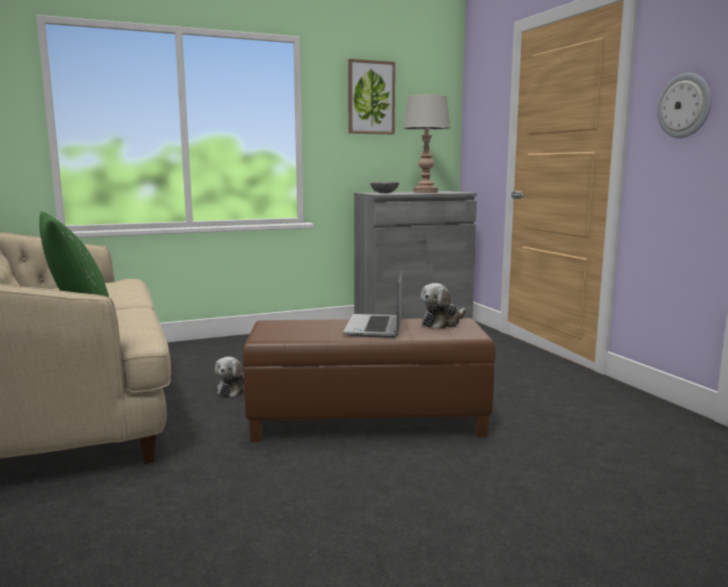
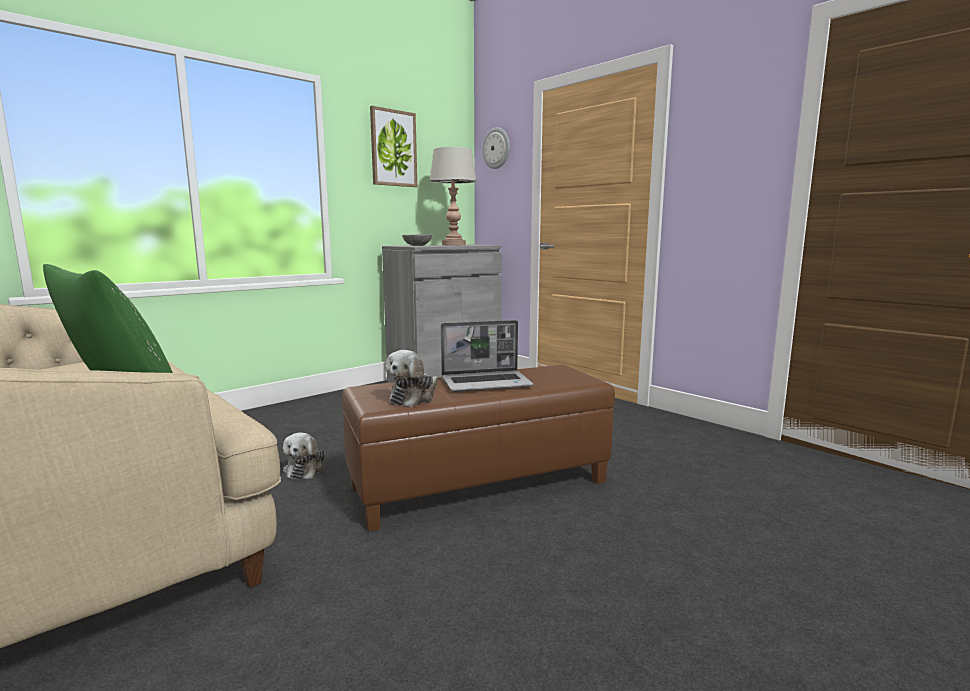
camera: 20 degrees left, 0 degrees up
(375, 327) = (487, 383): laptop -> laptop turned 90 degrees counterclockwise
(442, 323) = (545, 372): plush toy -> plush toy (414, 397)
(684, 106) = (725, 159): wall clock -> wall clock (496, 148)

